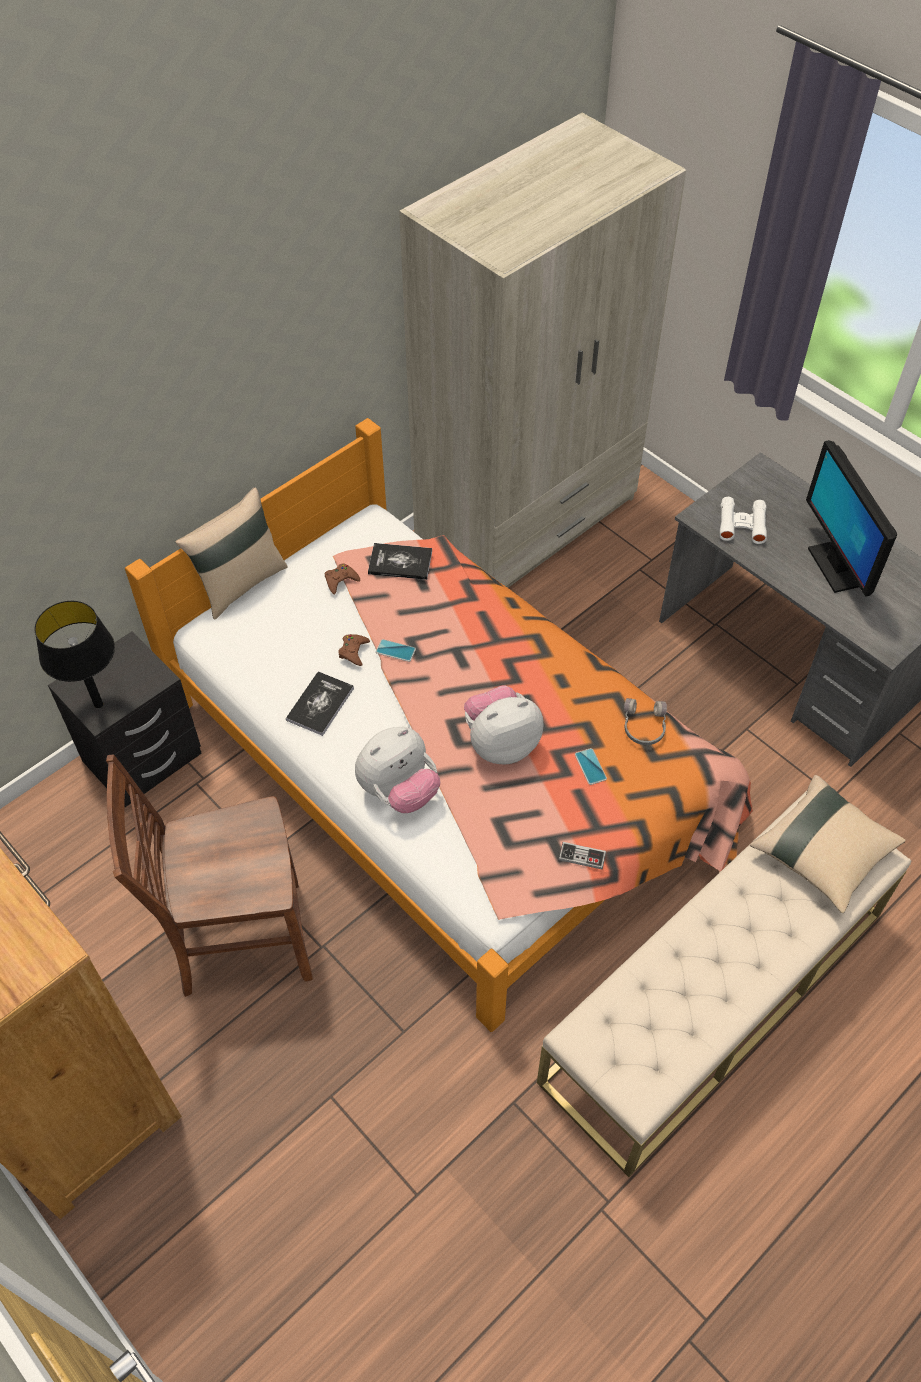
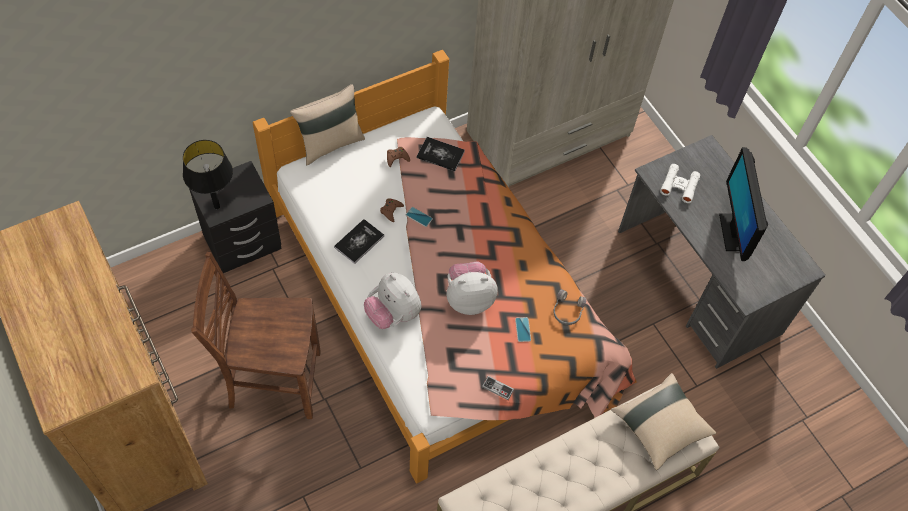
camera: 10 degrees right, 5 degrees up
(399, 790) = (393, 314): plush toy -> plush toy turned 75 degrees clockwise

